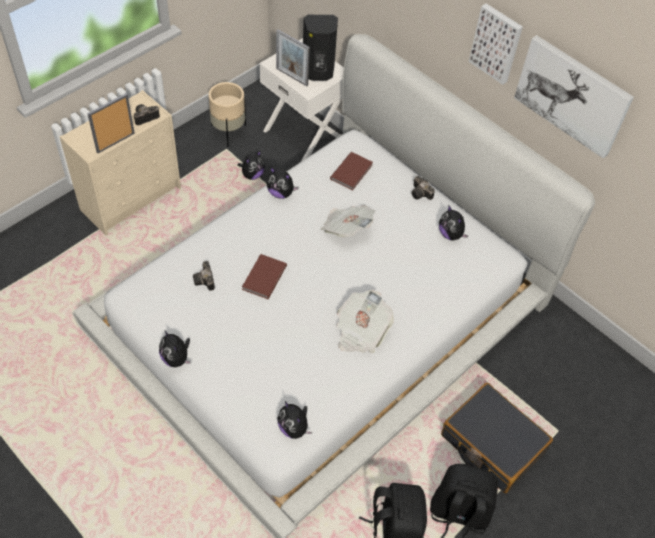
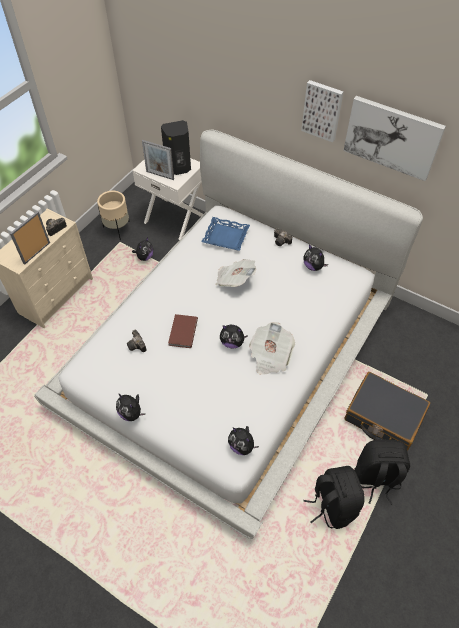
camera: 10 degrees left, 0 degrees up
(281, 193) = (176, 264): plush toy -> plush toy (232, 342)
(352, 172) = (226, 236): brown book -> blue tray

